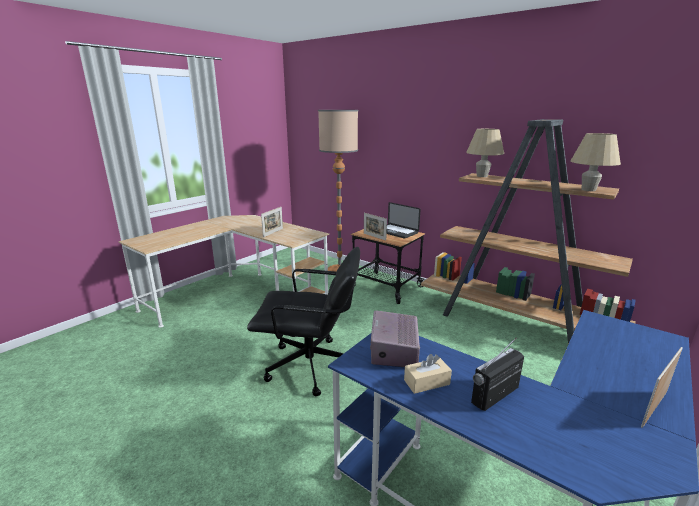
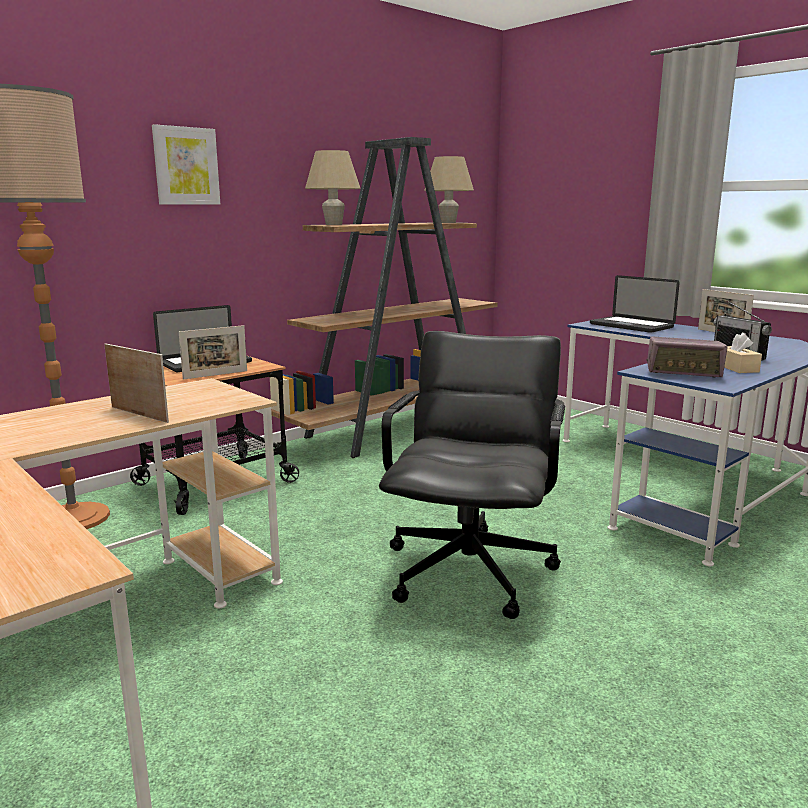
camera: 80 degrees left, 5 degrees down
(420, 135) = (186, 166): none -> picture
(622, 343) = (631, 326): none -> laptop

